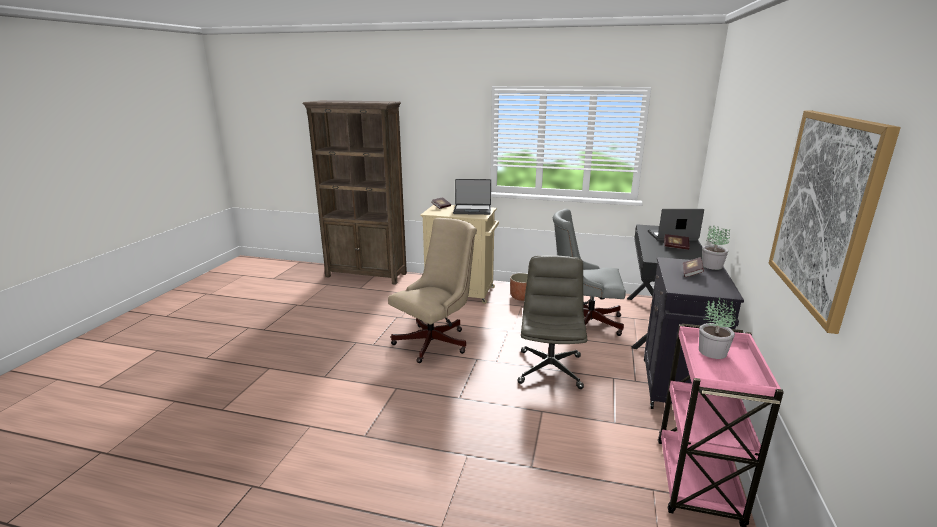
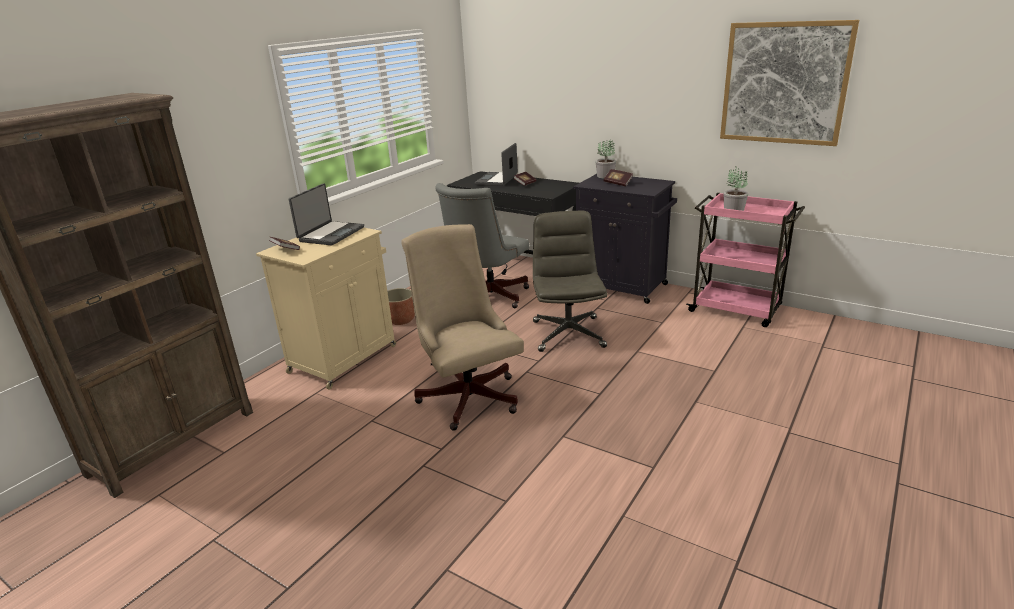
camera: 70 degrees left, 5 degrees up
(550, 368) = (568, 333): grey office chair -> grey office chair turned 60 degrees clockwise

